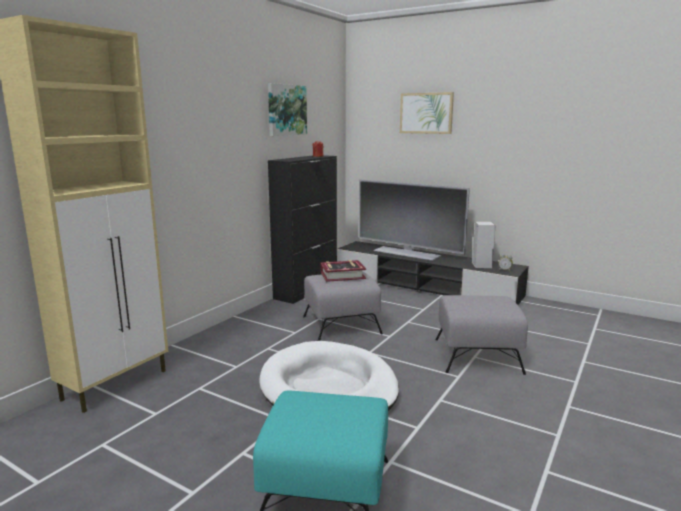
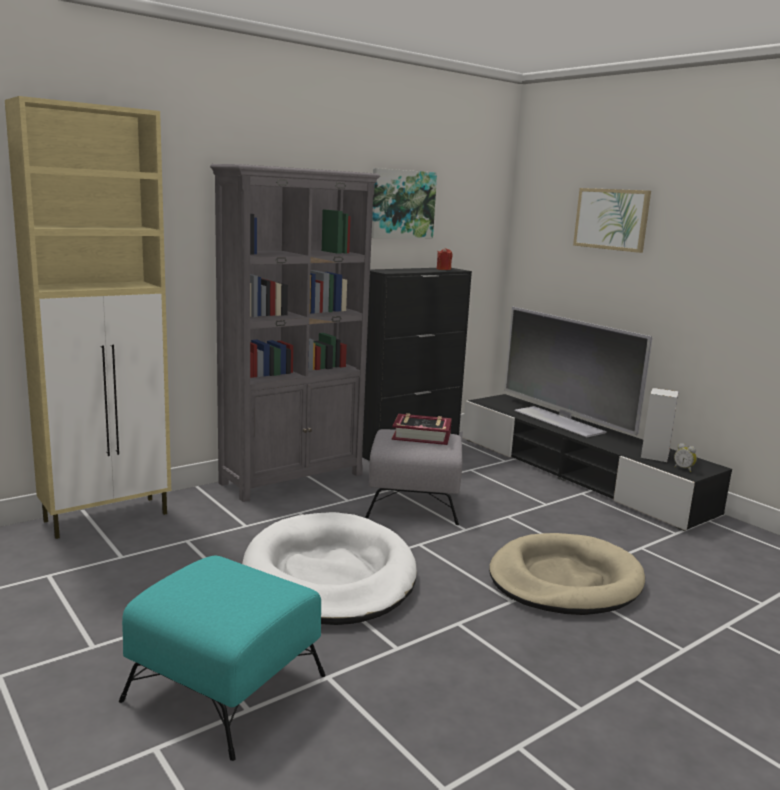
camera: 20 degrees right, 0 degrees up
(242, 324) = (293, 478): none -> grey bookcase
(476, 355) = (564, 580): grey ottoman -> beige dog bed

